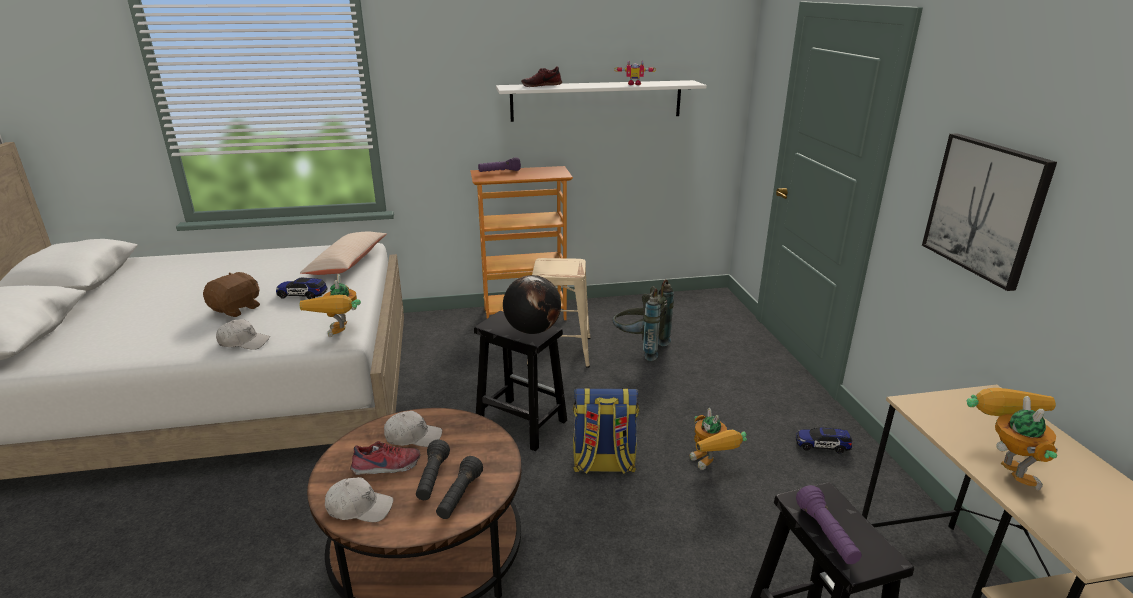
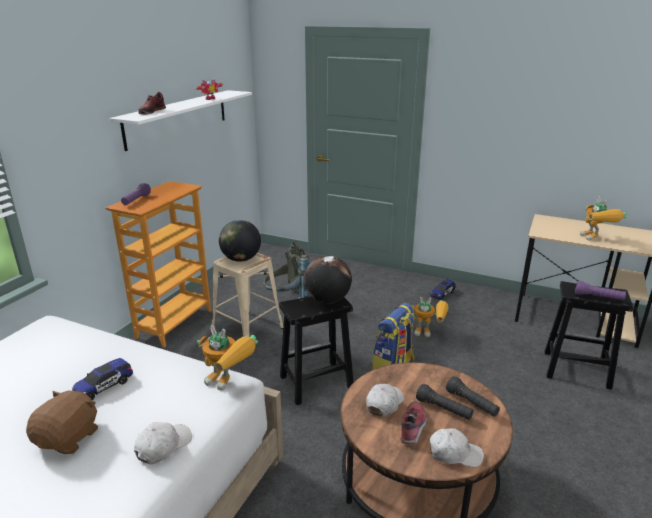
camera: 55 degrees left, 0 degrees up
(237, 309) = (69, 438): brown plush toy -> brown plush toy turned 45 degrees clockwise
(347, 263) = (69, 343): beige pillow -> none
(359, 508) = (454, 453): white cap -> white cap turned 60 degrees clockwise
(559, 266) = (241, 259): none -> globe
(985, 208) = (505, 130): picture -> none
(1001, 468) = (596, 239): toy robot -> toy robot turned 135 degrees counterclockwise

